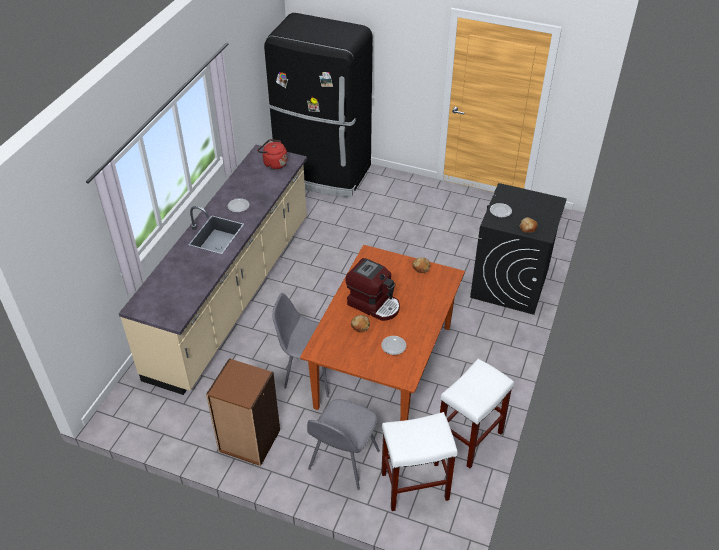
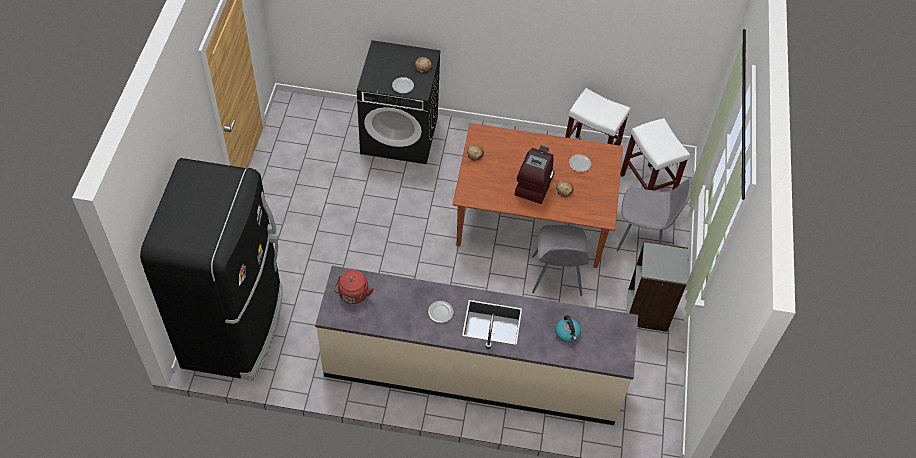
camera: 105 degrees left, 10 degrees up
(183, 278) = (567, 333): none -> kettle
(249, 441) = (648, 310): brown bookcase -> grey bookcase

